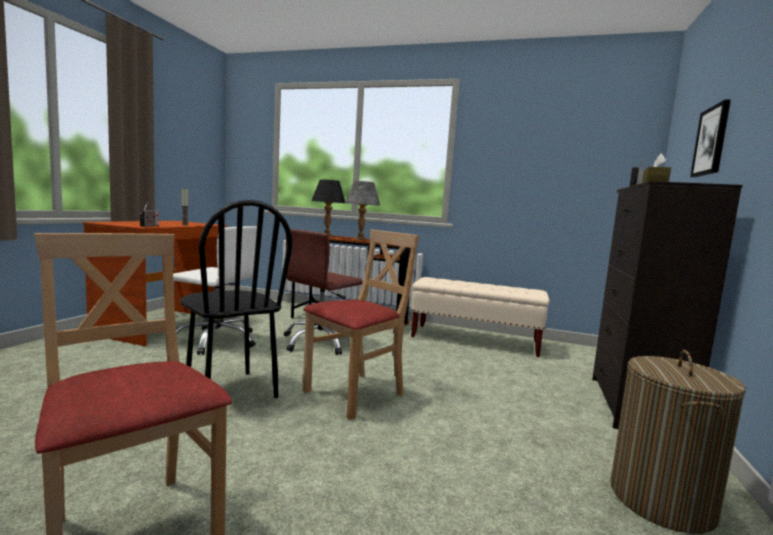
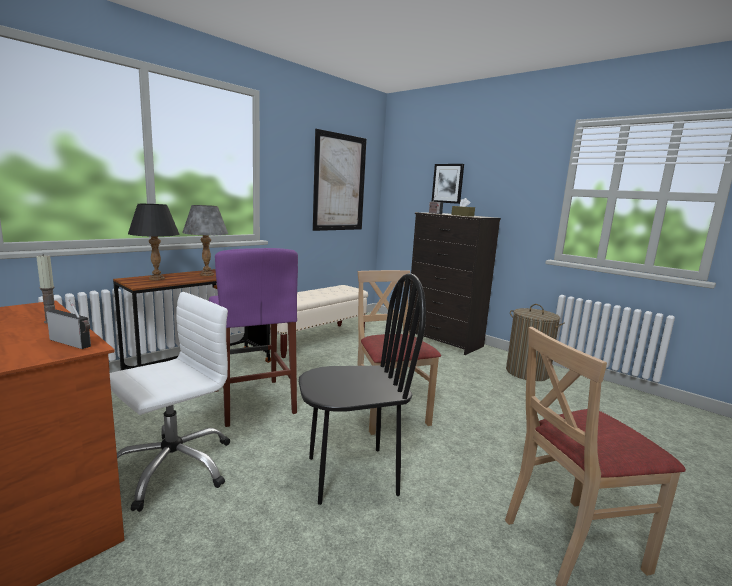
camera: 65 degrees left, 5 degrees up
(320, 342) = (253, 401): brown office chair -> purple stool
(570, 164) = (340, 183): none -> picture

